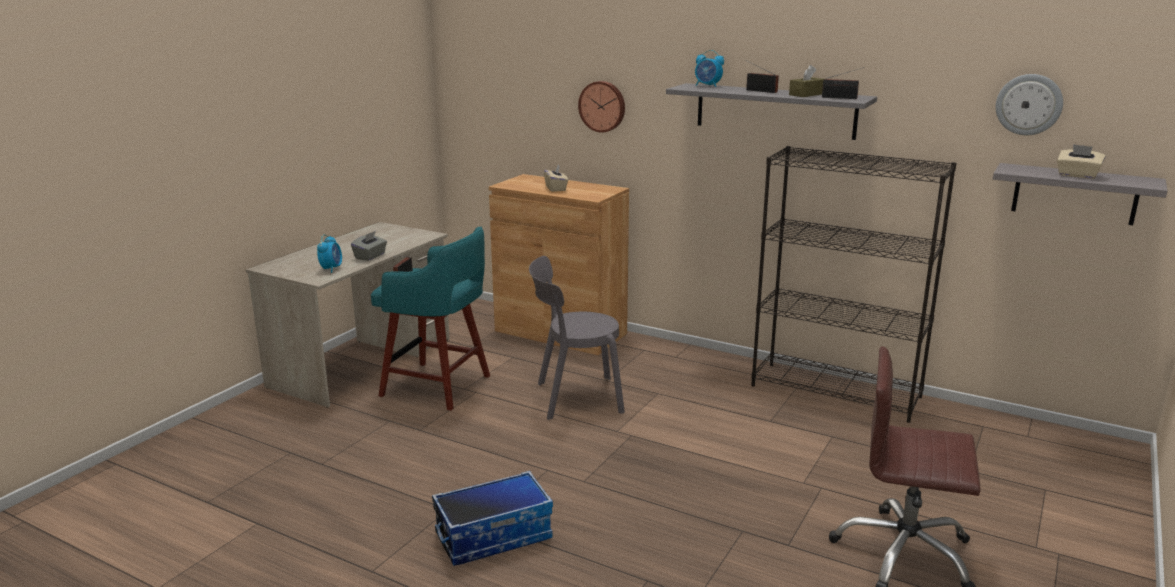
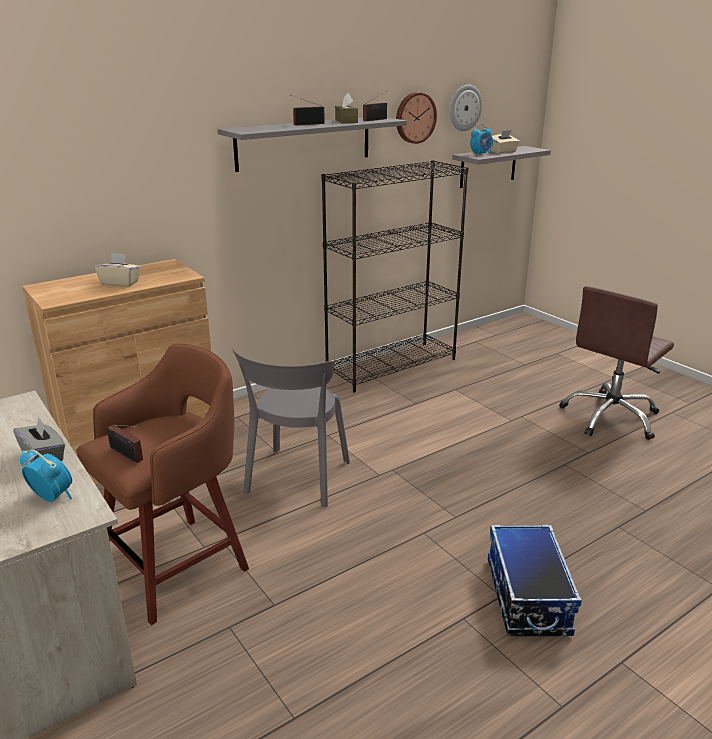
camera: 65 degrees left, 5 degrees up
(439, 386) = (178, 565): turquoise stool -> brown stool
(602, 106) = (121, 172): wall clock -> wall clock (414, 118)
(707, 86) = (251, 127): alarm clock -> alarm clock (481, 154)

